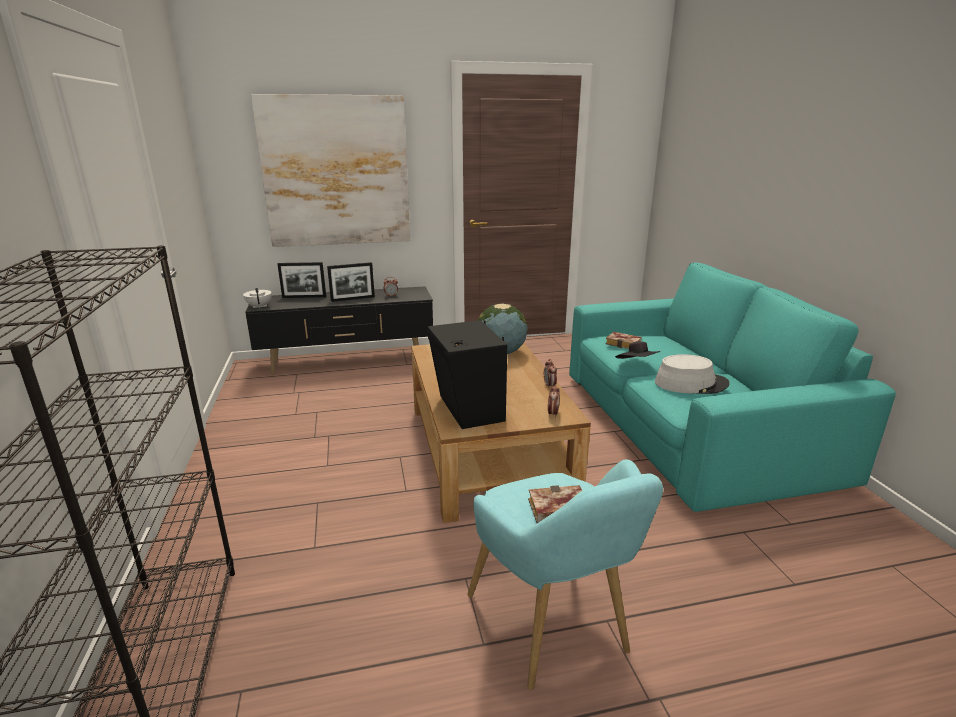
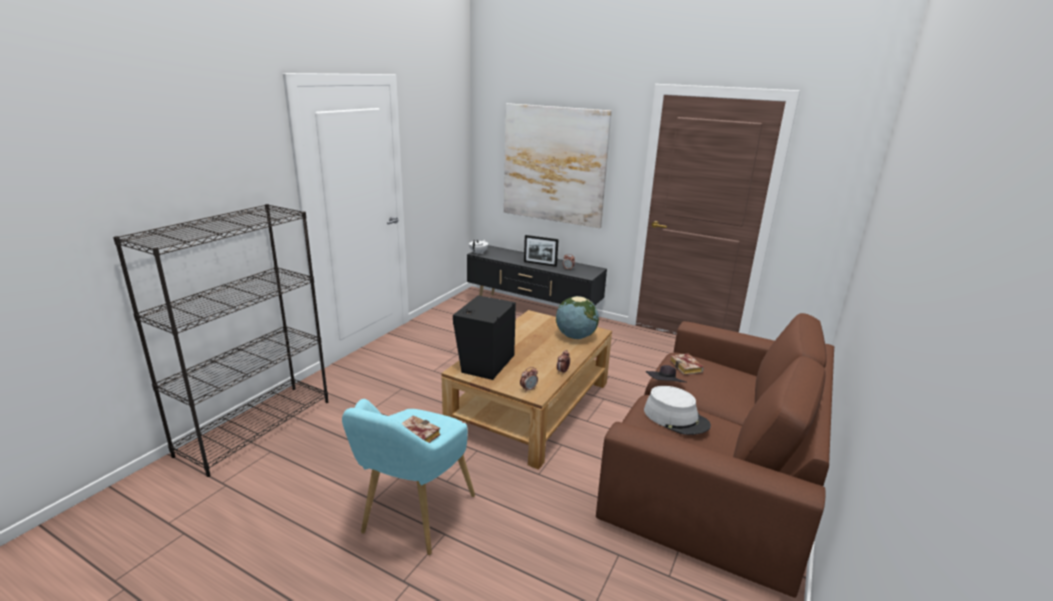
camera: 40 degrees right, 0 degrees up
(304, 297) = (514, 253): picture frame -> none
(688, 426) = (715, 467): turquoise sofa -> brown sofa

